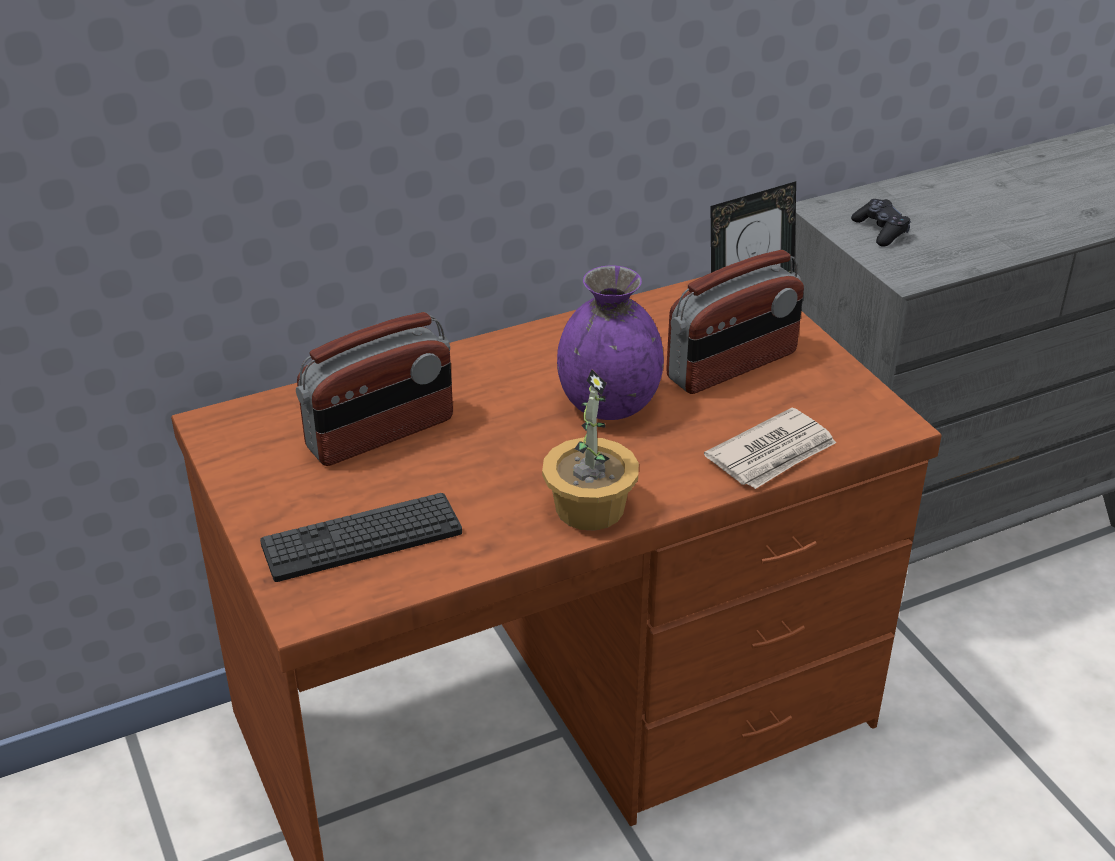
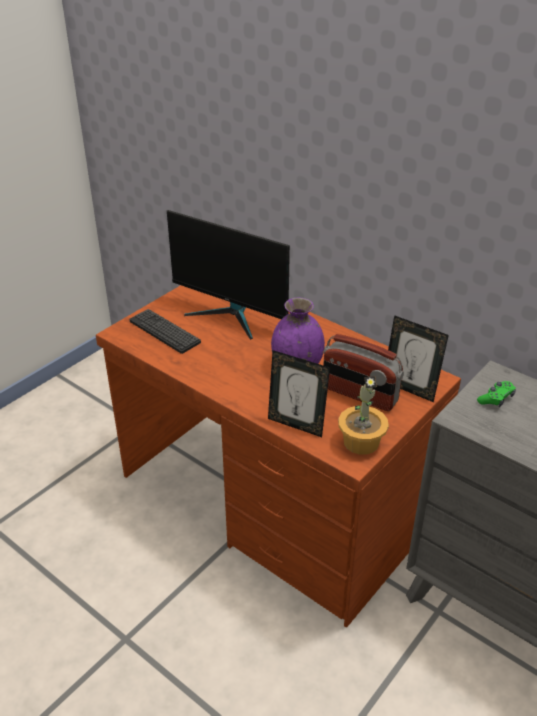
camera: 65 degrees right, 0 degrees up
(381, 434) = (231, 315): radio -> monitor
(588, 507) = (219, 380): potted plant -> potted plant (361, 441)
(773, 453) = (296, 424): newspaper -> picture frame
(880, 231) = (496, 399): black game controller -> green game controller

